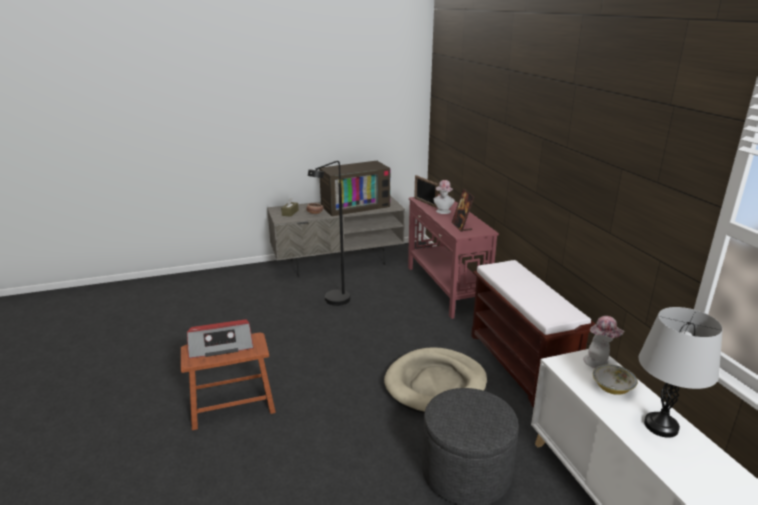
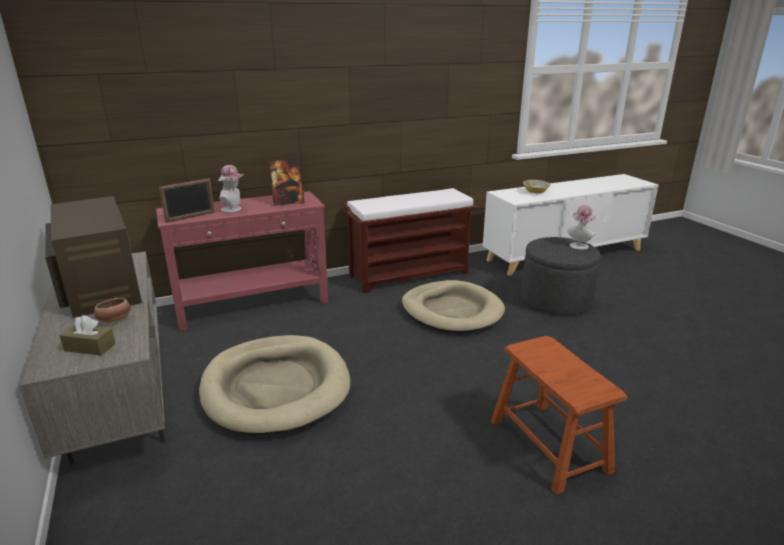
camera: 95 degrees left, 0 degrees up
(221, 346) = (557, 371): radio -> none
(334, 302) = (276, 388): black floor lamp -> beige dog bed
(599, 362) = (507, 192): hat -> hat (579, 245)
(661, 426) = (563, 187): grey table lamp -> none

